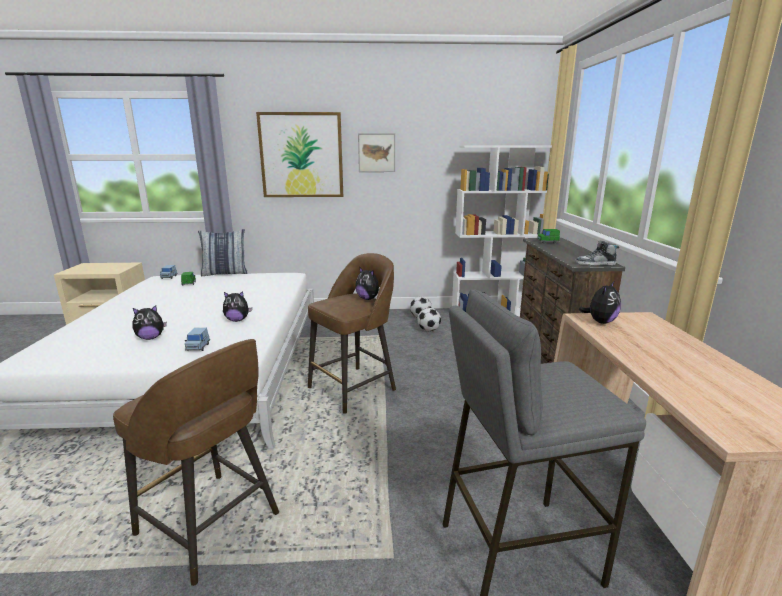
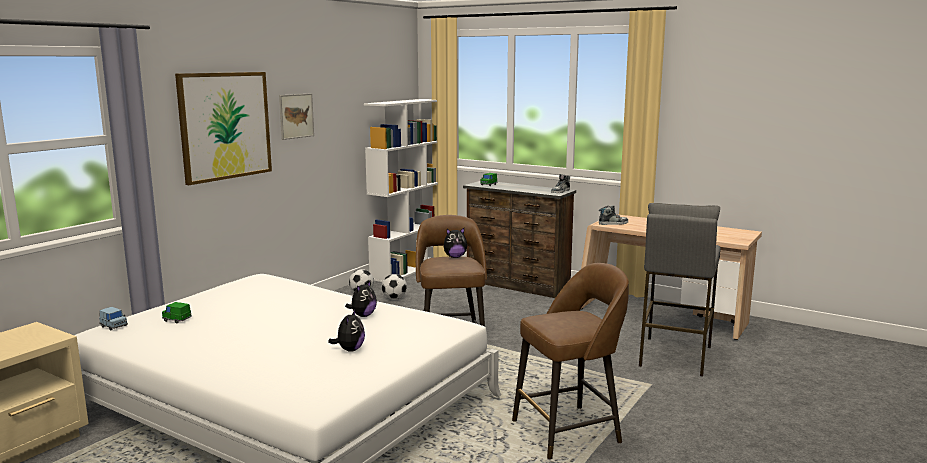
camera: 55 degrees left, 5 degrees down
(198, 347) = (410, 335): blue toy car -> none
(225, 273) = (173, 300): pillow -> none
(600, 322) = (613, 223): plush toy -> shoe

